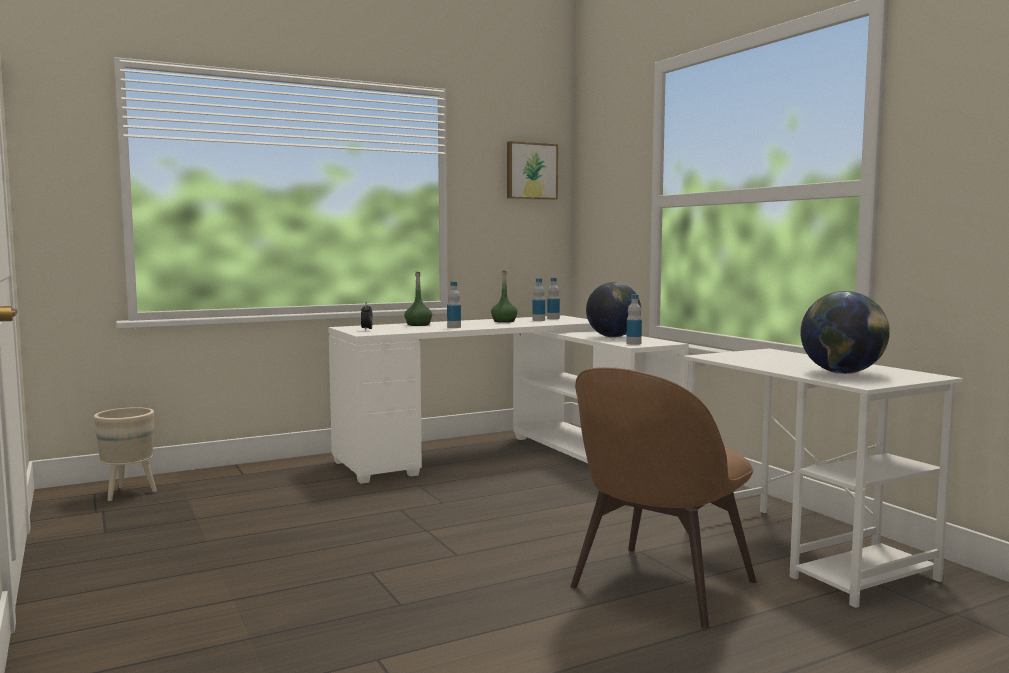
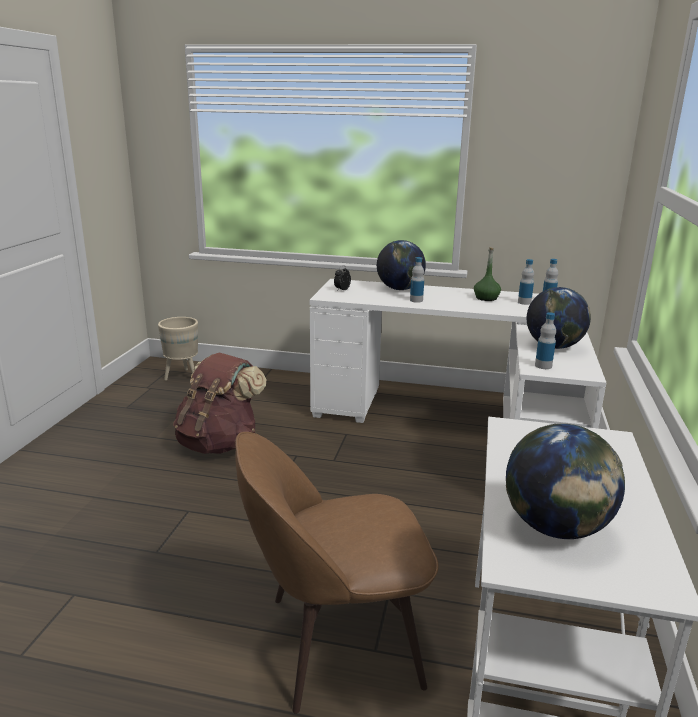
camera: 40 degrees right, 15 degrees up
(299, 524) = (219, 443): none -> brown backpack
(418, 325) = (400, 289): green bottle -> globe
(531, 171) = (573, 132): picture -> none

